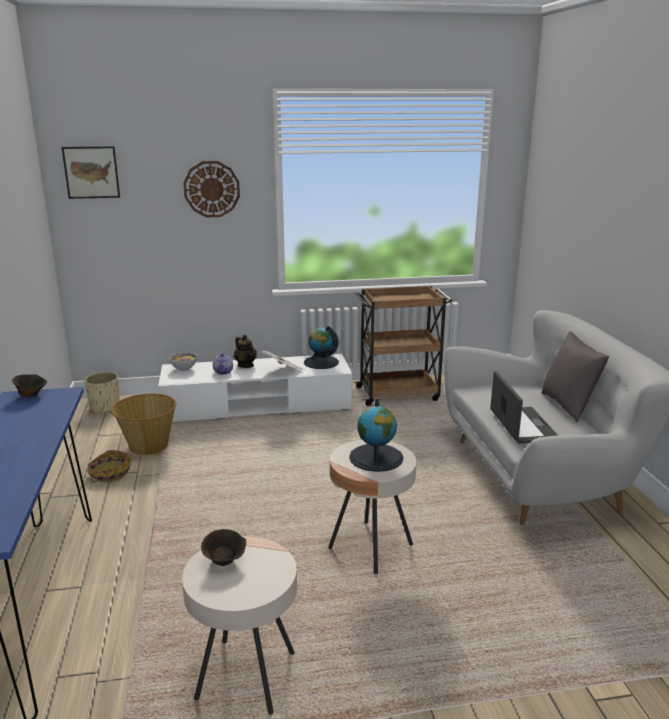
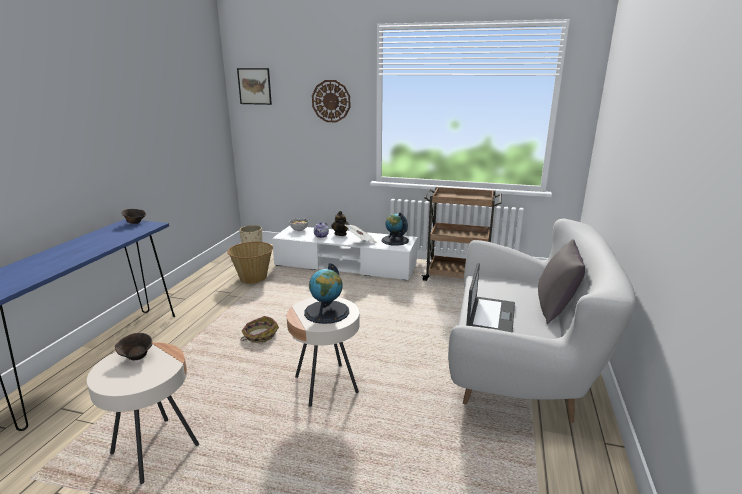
camera: 25 degrees right, 0 degrees up
(109, 474) = (214, 290): basket -> basket (260, 335)

